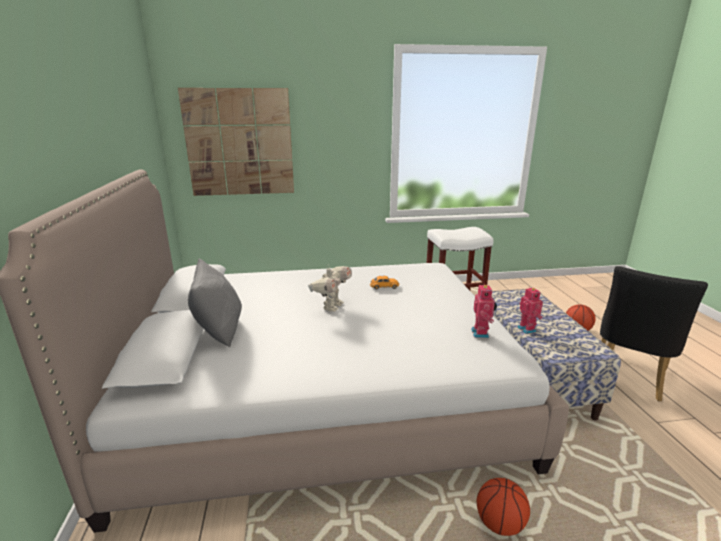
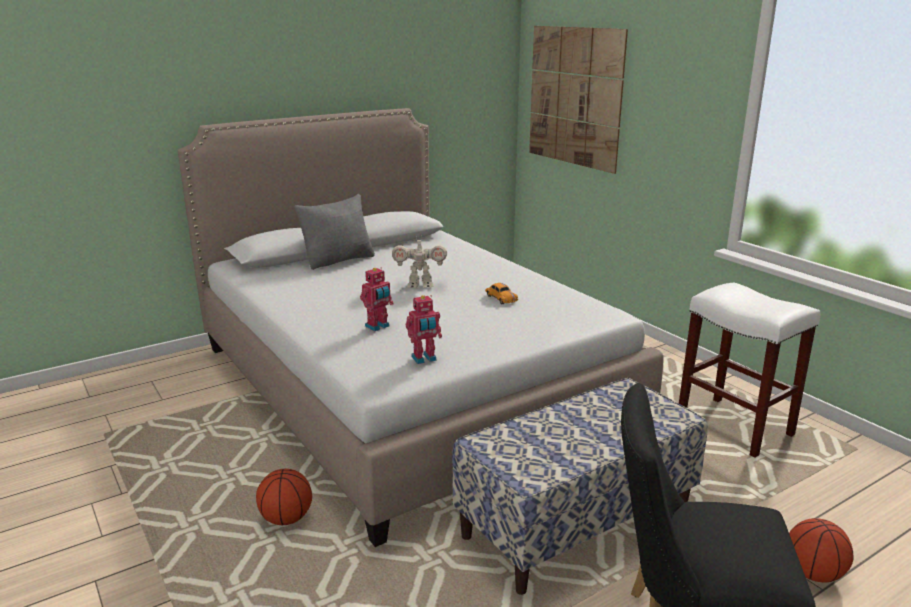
camera: 65 degrees right, 0 degrees up
(527, 329) = (540, 420): toy robot -> toy robot (378, 326)

